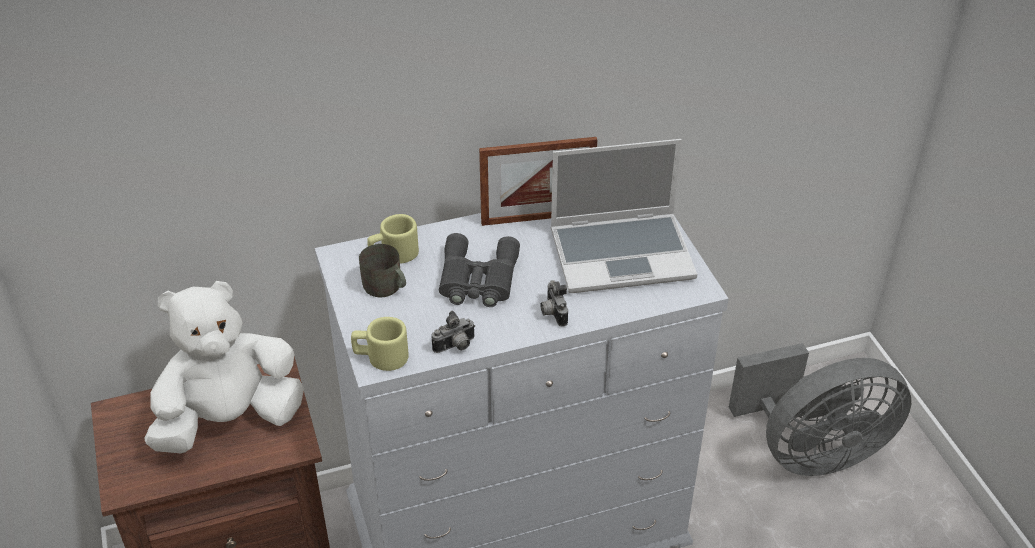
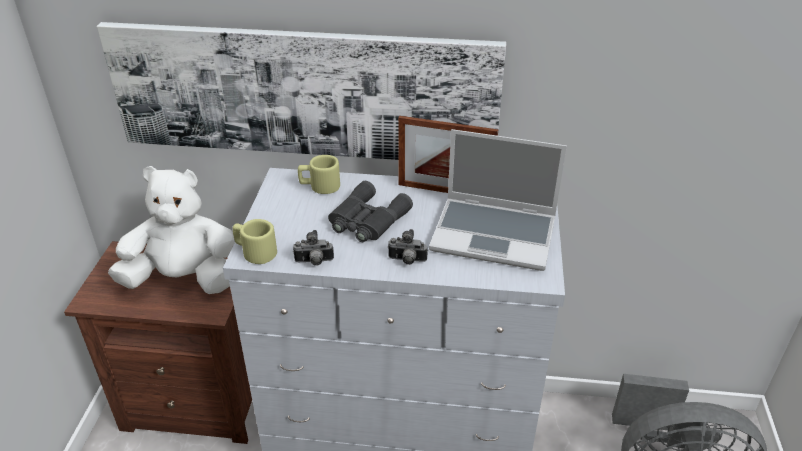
camera: 25 degrees right, 5 degrees down
(350, 148) = (304, 93): none -> picture
(386, 287) = (296, 206): grey mug -> none
(552, 313) = (407, 261): camera -> camera turned 90 degrees counterclockwise

